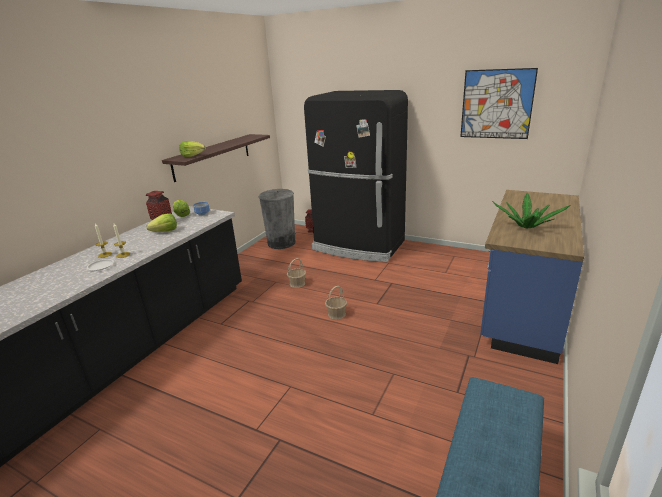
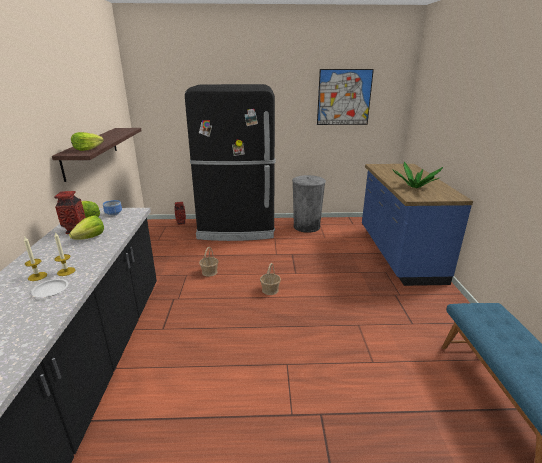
camera: 30 degrees left, 0 degrees up
(281, 243) = (159, 238): grey trash can -> grey trash can (306, 227)

